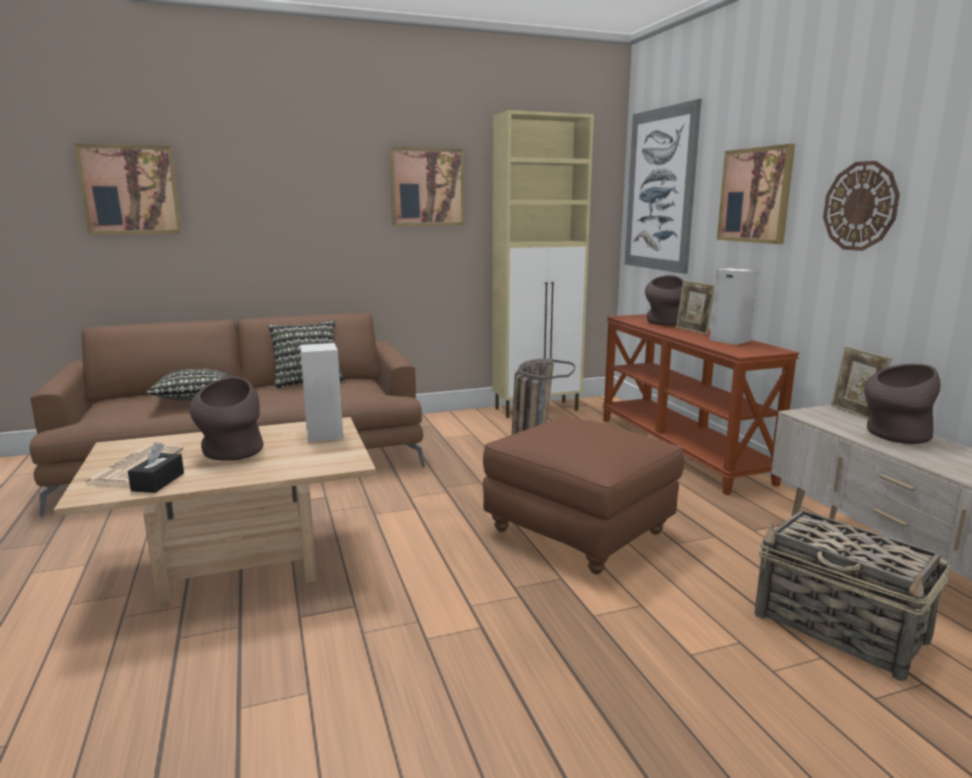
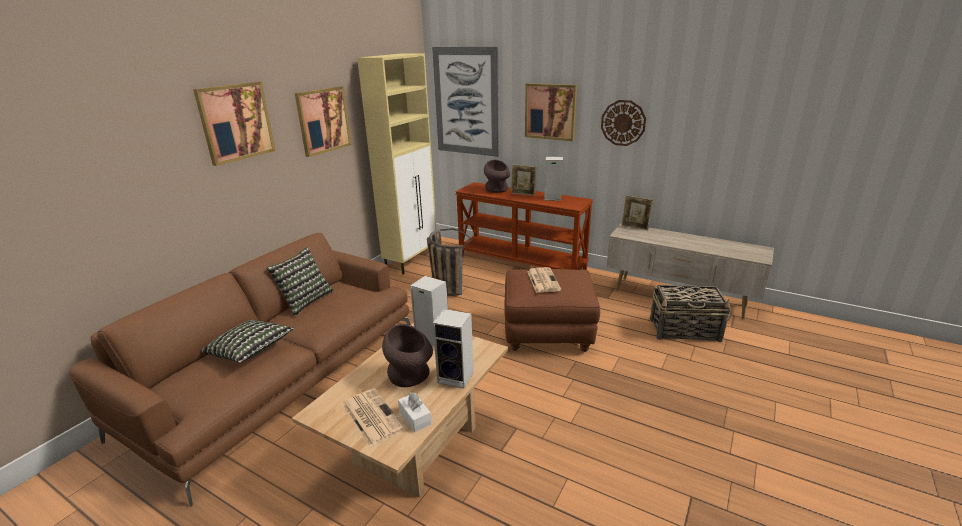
camera: 40 degrees left, 10 degrees up
(130, 190) = (86, 178): picture -> picture (236, 122)
(158, 482) = (415, 418): black tissue box -> white tissue box
(265, 470) = (457, 377): none -> speaker
(569, 430) = (542, 280): none -> newspaper
(893, 436) = (664, 236): brown vase -> none

